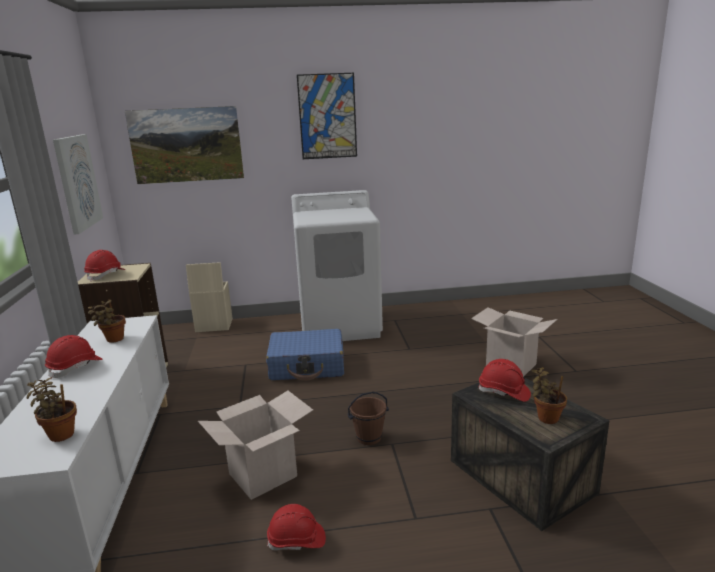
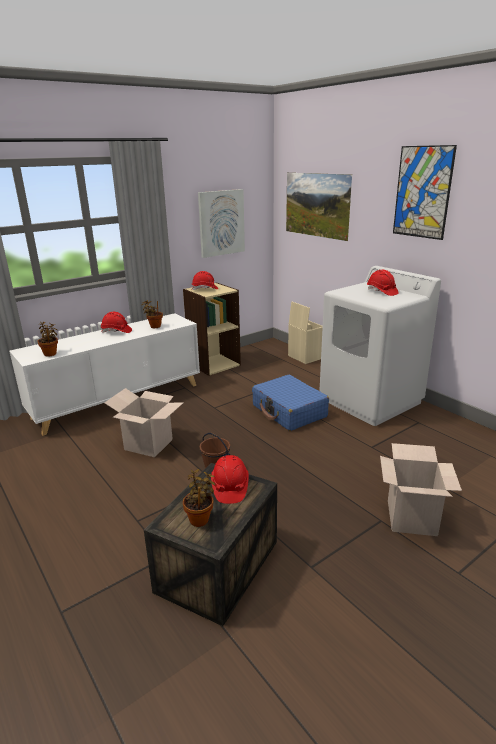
camera: 60 degrees right, 5 degrees up
(297, 540) = (96, 479): red hard hat -> red hard hat (381, 292)

